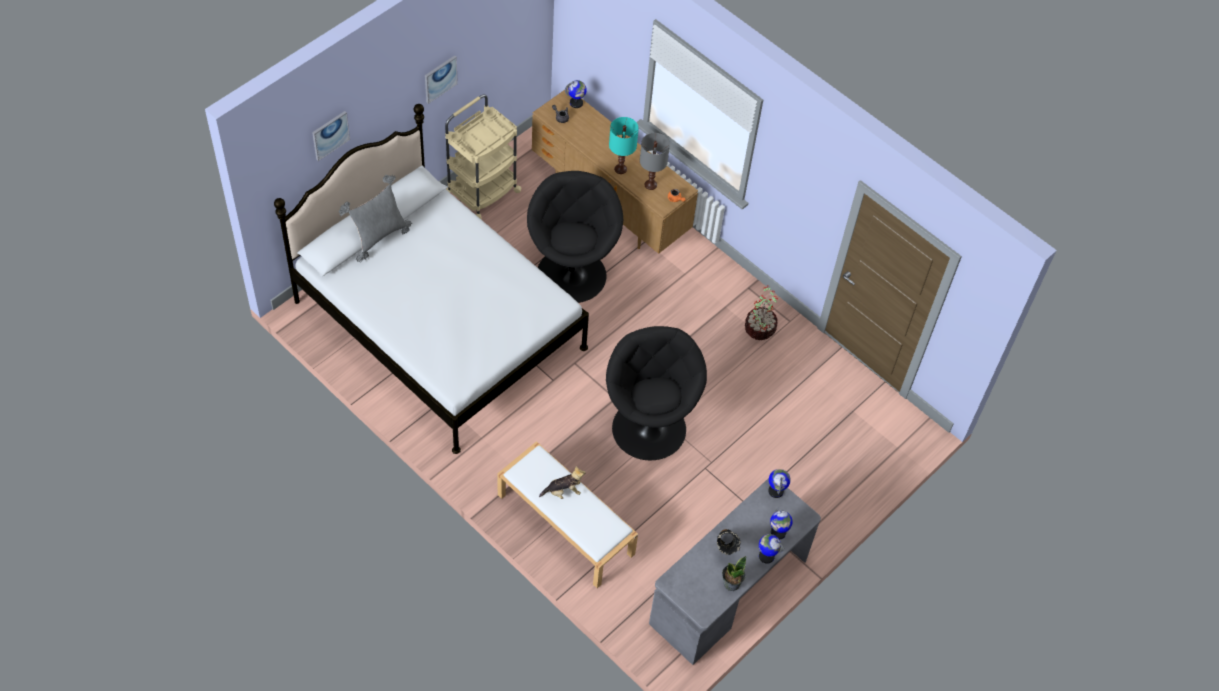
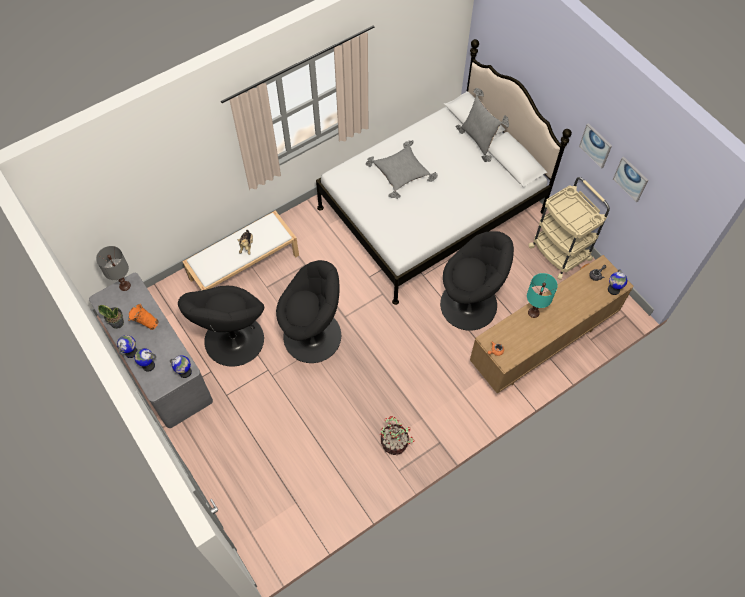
camera: 105 degrees right, 5 degrees up
(330, 135) = (522, 57): picture -> picture (631, 179)
(436, 316) = (401, 171): none -> grey pillow
(650, 184) = (514, 333): grey table lamp -> grey table lamp (125, 285)
(675, 514) = (233, 340): none -> black armchair
(725, 550) = (146, 324): black vase -> orange vase

